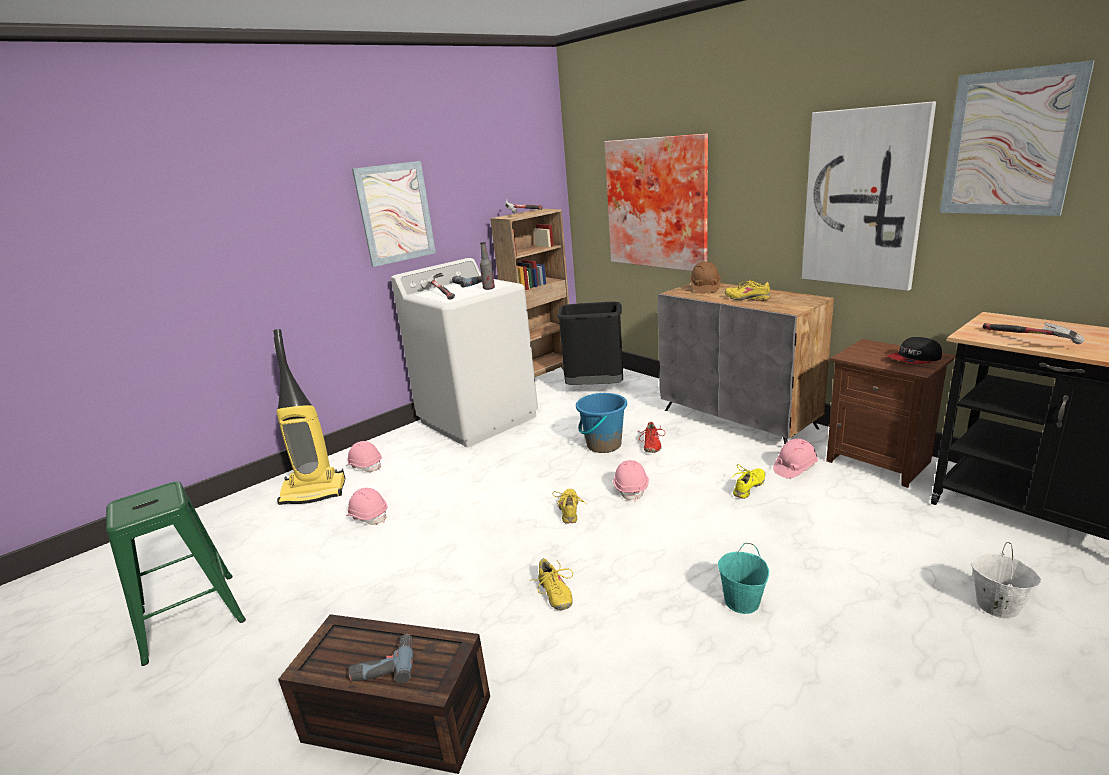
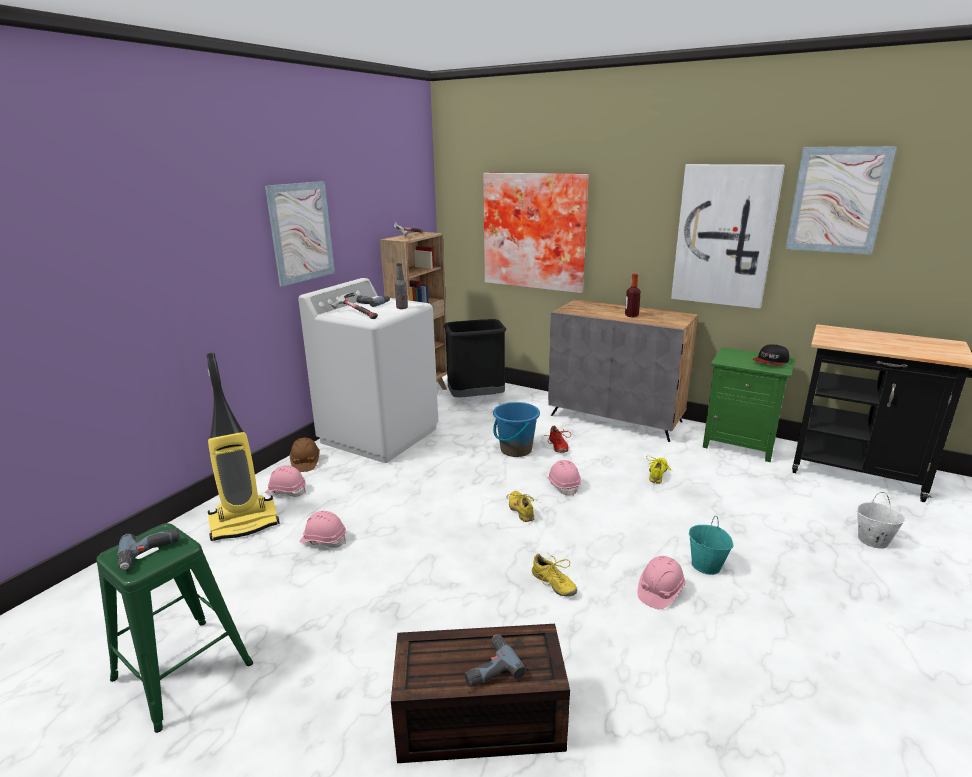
camera: 20 degrees left, 0 degrees up
(143, 505) = (150, 553): none -> power drill
(704, 288) = (587, 307): brown hard hat -> brown hard hat (305, 462)
(747, 298) = (631, 315): yellow shoe -> bottle
(794, 468) = (683, 455): pink hard hat -> pink hard hat (660, 591)
(879, 461) = (739, 444): brown nightstand -> green nightstand
(1028, 341) = (865, 345): hammer -> none

